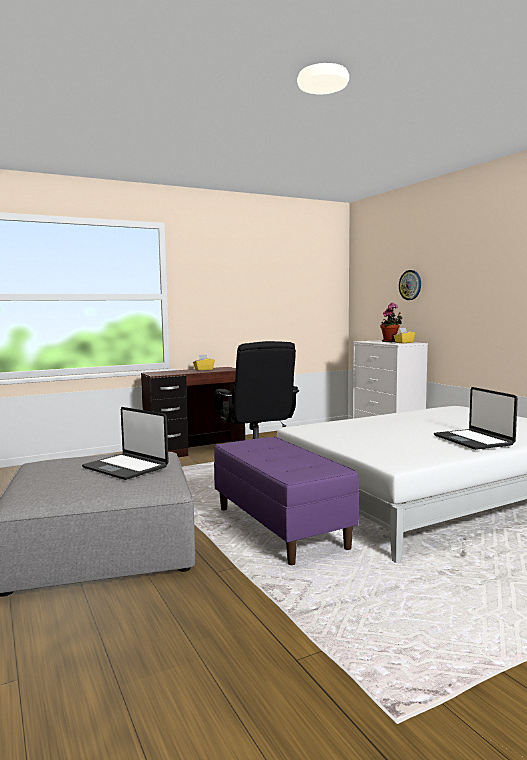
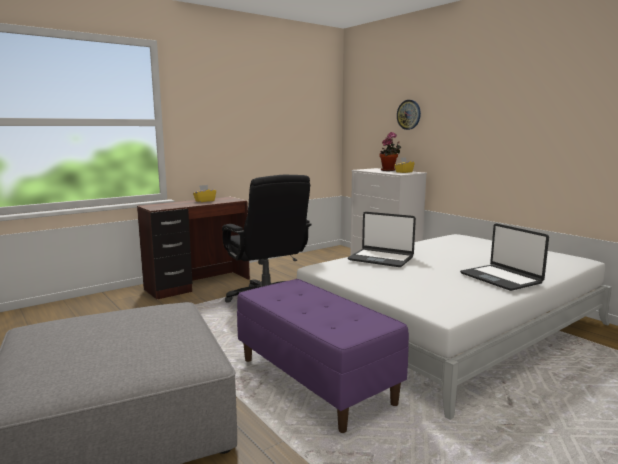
camera: 10 degrees left, 5 degrees up
(126, 467) = (144, 332): laptop -> laptop (381, 258)

